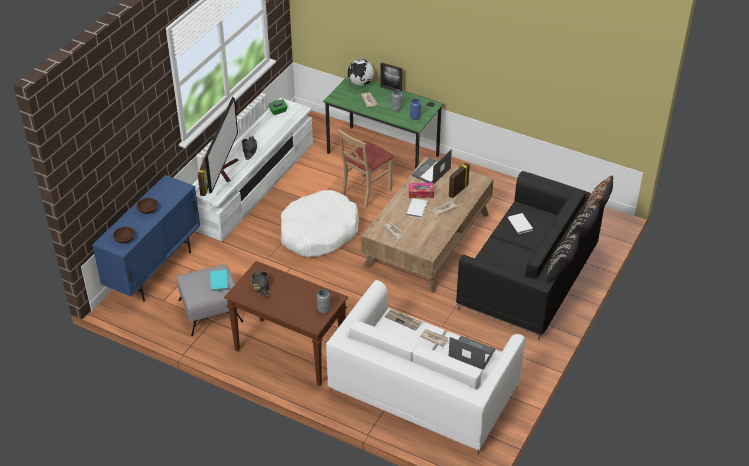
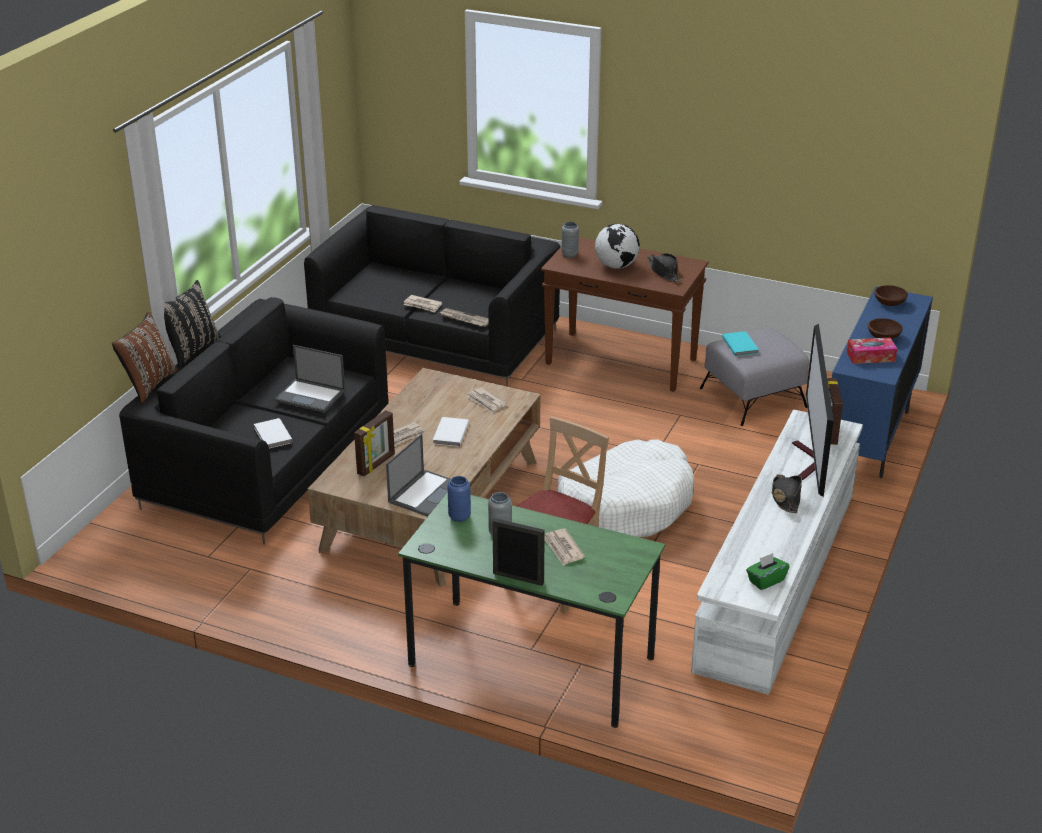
camera: 175 degrees right, 10 degrees down
(360, 83) = (591, 588): globe -> globe (616, 266)
(421, 193) = (444, 457): tissue box -> tissue box (870, 357)
(423, 390) = (437, 336): white sofa -> black sofa
(471, 353) = (374, 294): laptop -> laptop (311, 396)
(560, 272) = (234, 315): black pillow -> none

